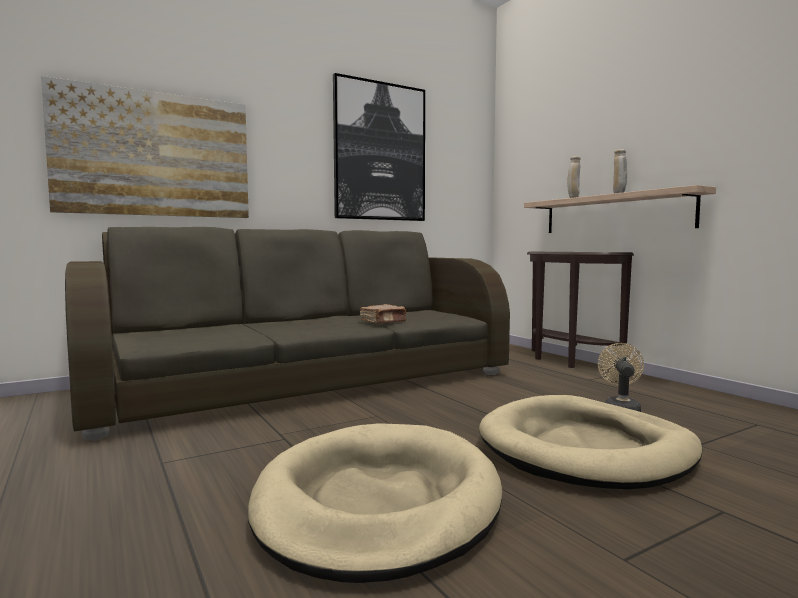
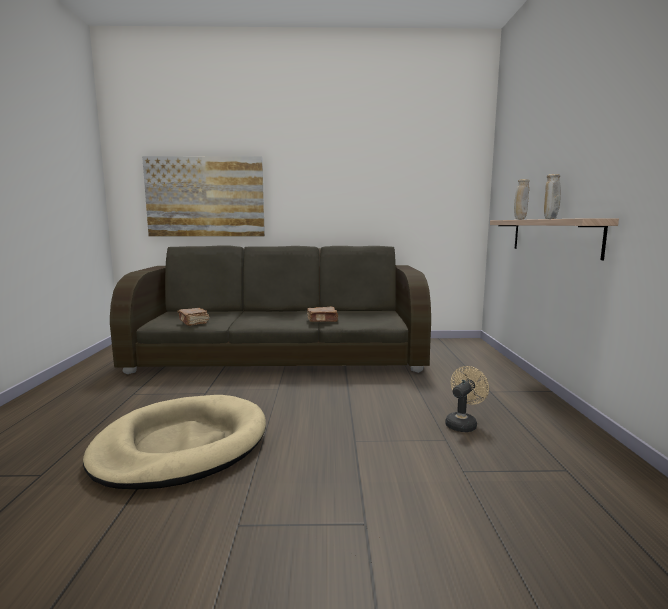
camera: 30 degrees right, 5 degrees up
(206, 338) = (193, 322): none -> brown book
(380, 152) = (371, 179): picture -> none
(565, 361) = (505, 370): brown console table -> none
(586, 449) = (364, 449): beige dog bed -> none

